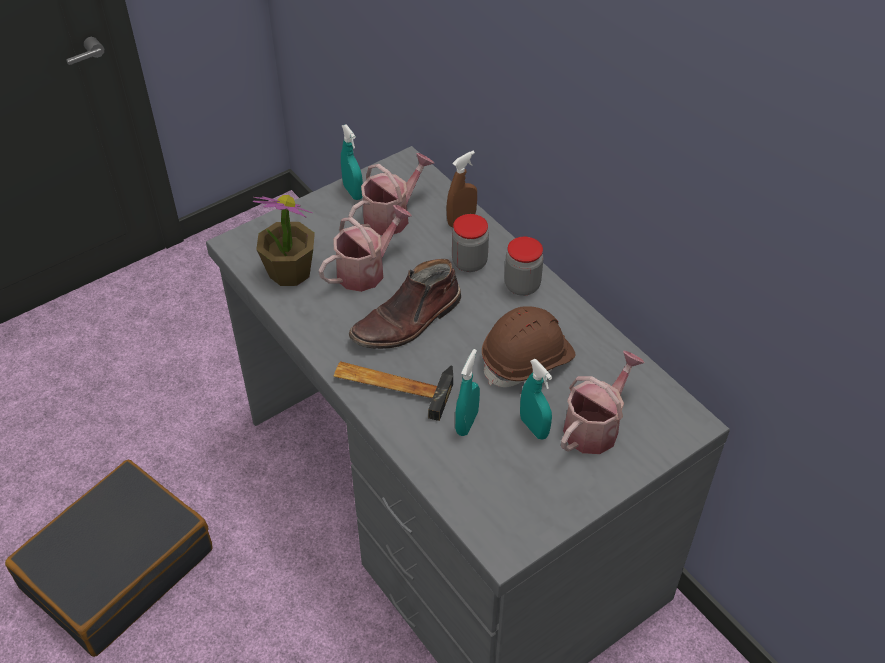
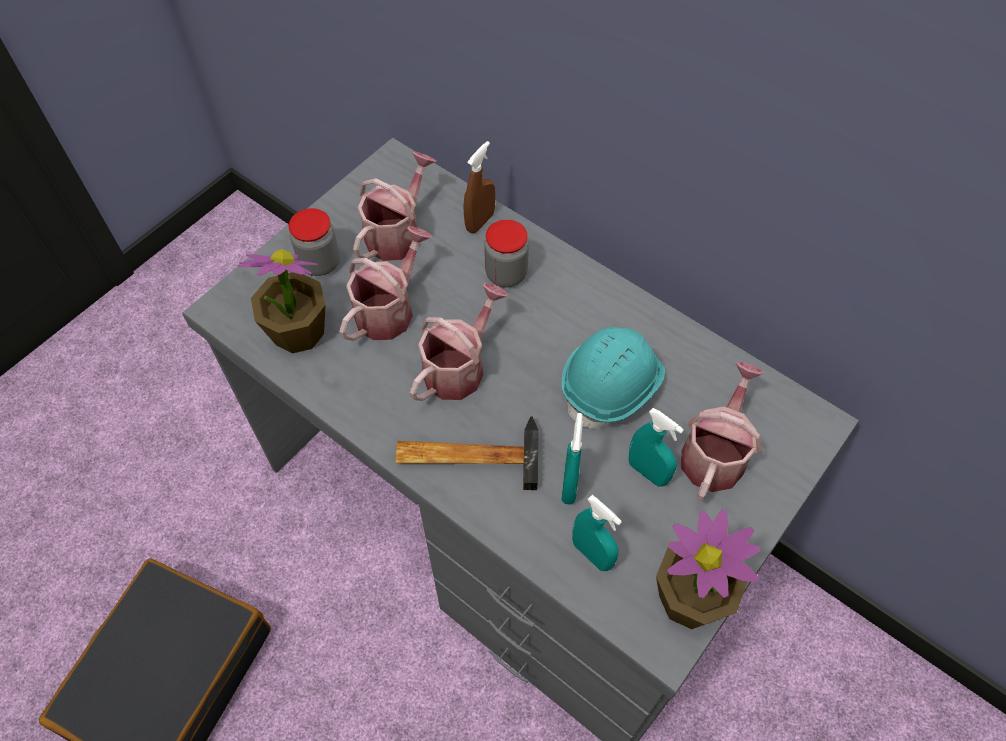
camera: 15 degrees left, 10 degrees up
(353, 192) = (342, 211): turquoise spray bottle -> turquoise spray bottle (592, 554)
(407, 321) = (459, 367): brown boot -> watering can
(522, 285) = (575, 291): jar -> jar (320, 263)
(527, 360) = (612, 386): brown hard hat -> turquoise hard hat
(536, 523) = (690, 598): none -> potted plant

